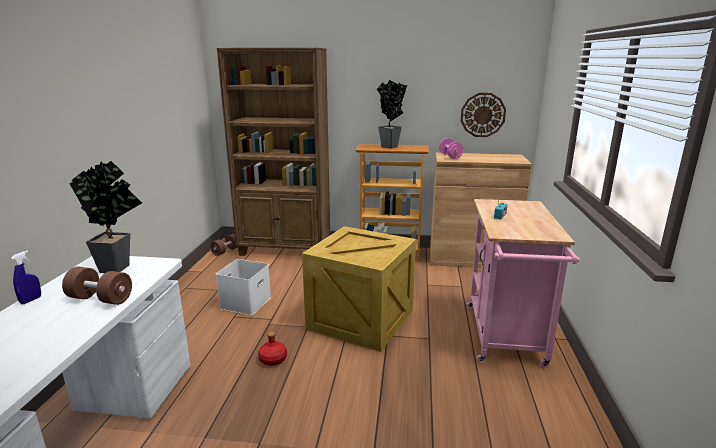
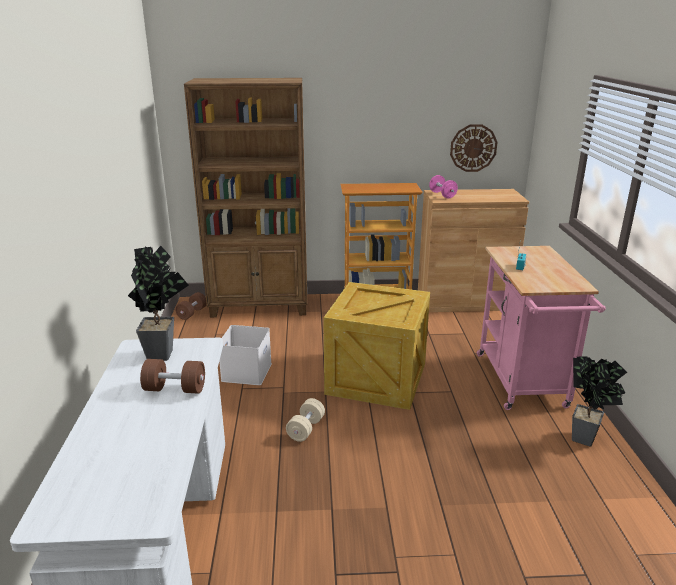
camera: 10 degrees left, 5 degrees up
(31, 300) = (103, 397): blue spray bottle -> none
(273, 359) = (306, 429): red bottle -> beige dumbbell
(390, 147) = (378, 187): potted plant -> potted plant (586, 441)

